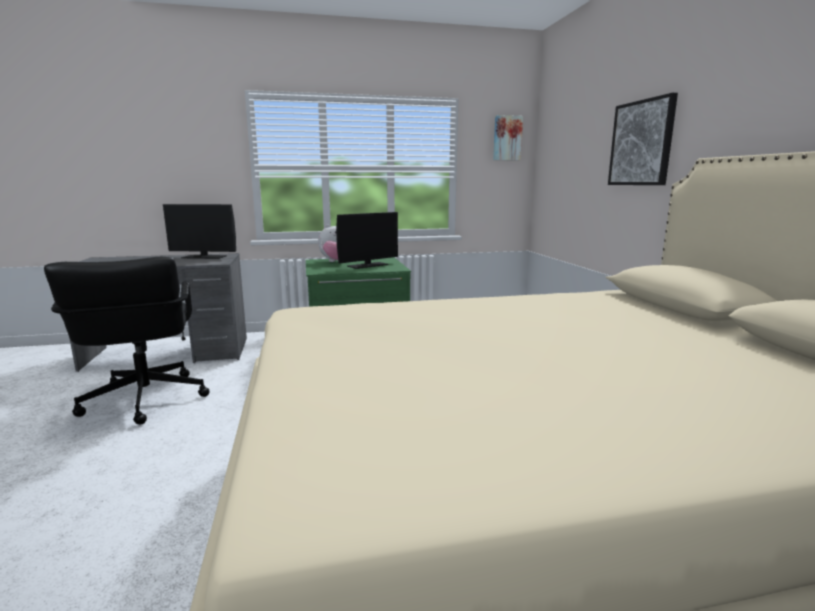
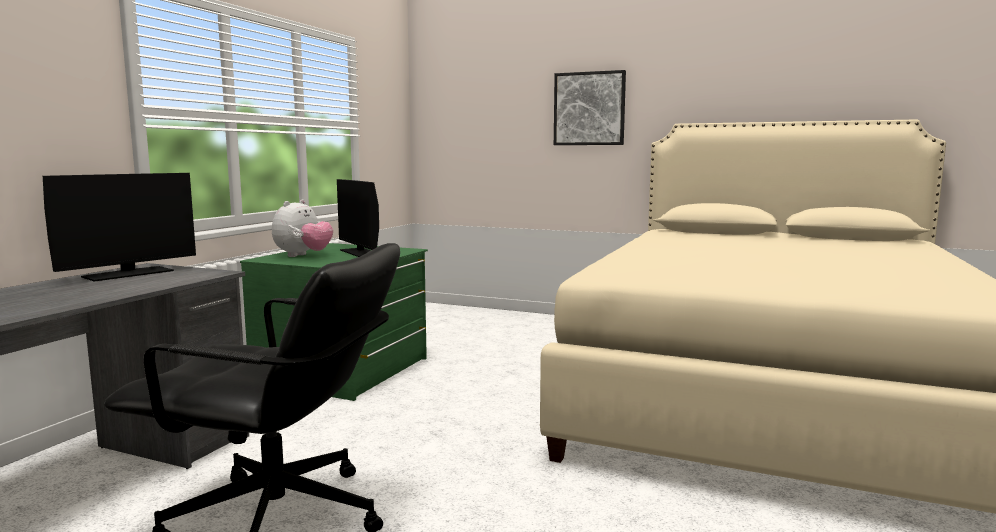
camera: 55 degrees left, 5 degrees down
(368, 265) = (360, 252): monitor -> monitor turned 150 degrees clockwise
(507, 138) = (391, 91): picture -> none

